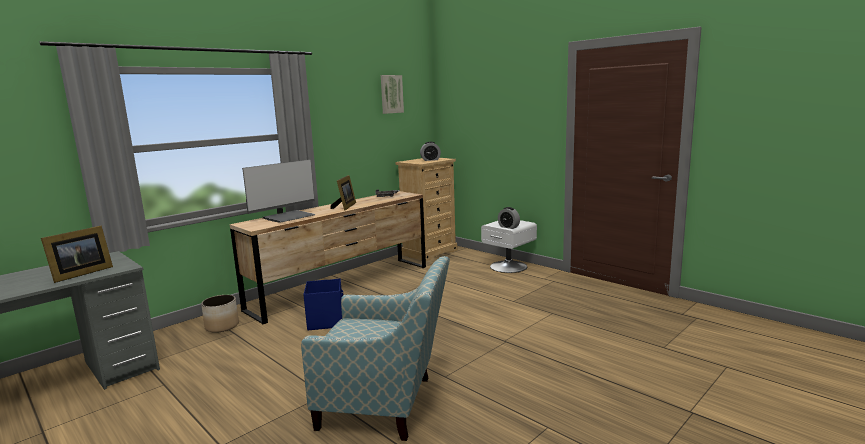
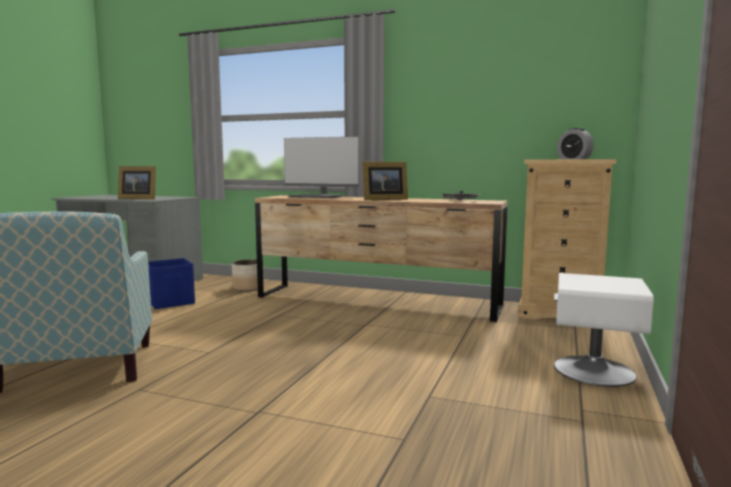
camera: 65 degrees right, 5 degrees down
(326, 321) = (277, 313): blue storage box -> blue storage box (171, 302)
(391, 94) = (536, 56): picture -> none
(508, 227) = (576, 283): alarm clock -> none

